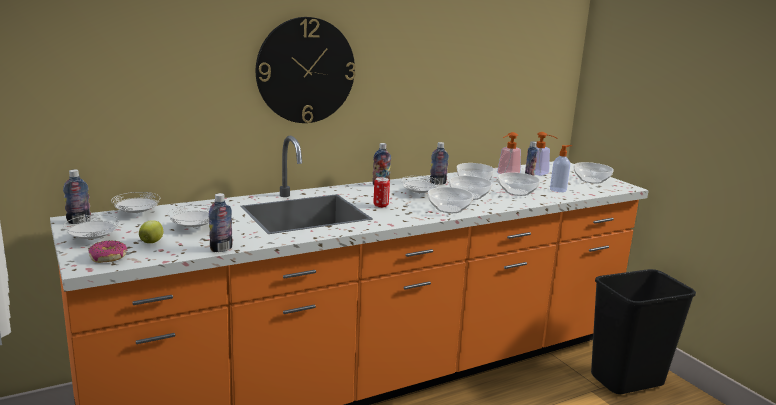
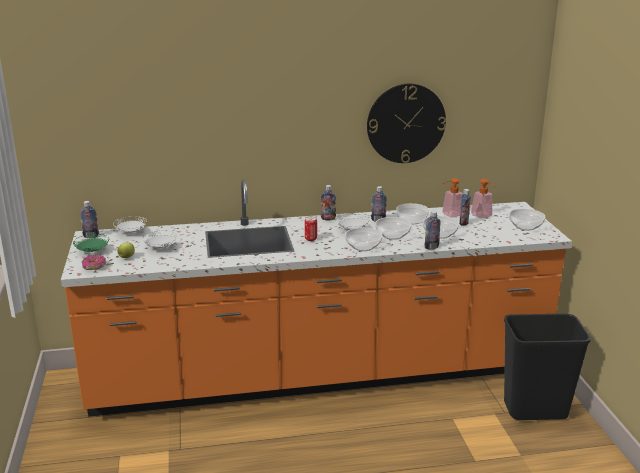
camera: 20 degrees right, 5 degrees up
(92, 239) = (92, 251): white plate -> green plate
(221, 249) = (168, 267): bottle -> bottle (431, 247)
(305, 70) = (263, 126): wall clock -> wall clock (406, 123)
(558, 189) = (481, 234): soap dispenser -> none

